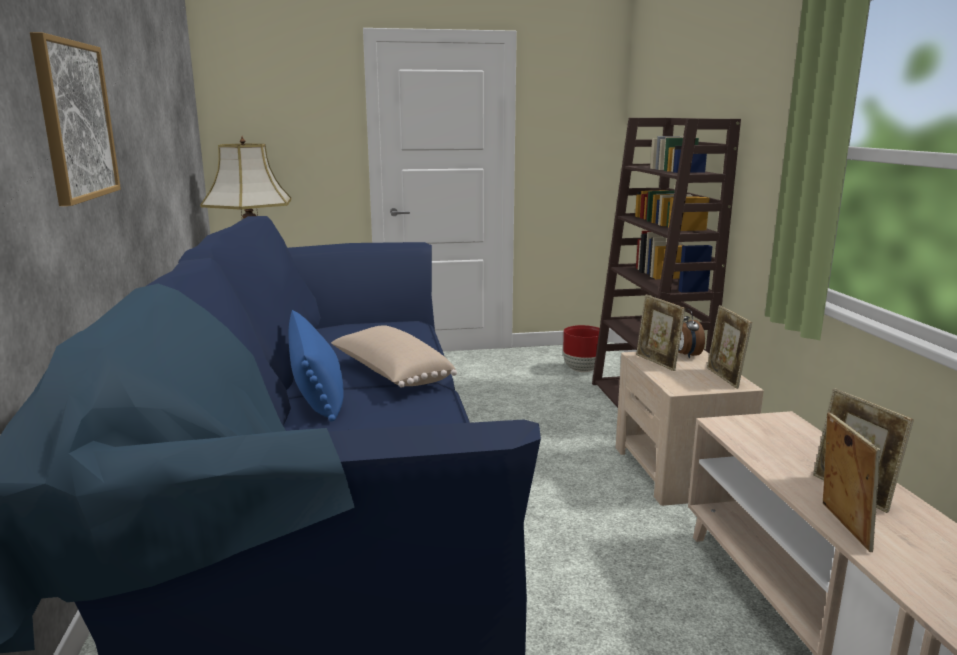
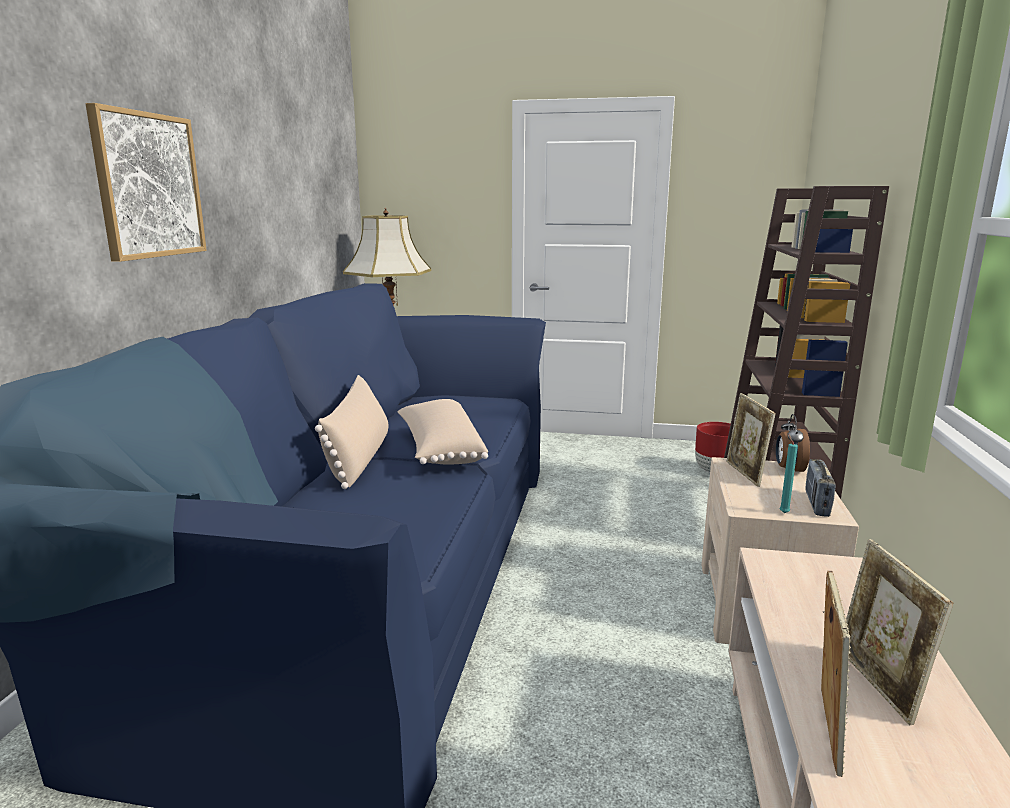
camera: 20 degrees right, 0 degrees up
(317, 392) = (359, 458): blue pillow -> beige pillow
(706, 388) = (783, 512): none -> turquoise candle
(724, 378) = (816, 504): picture frame -> radio

